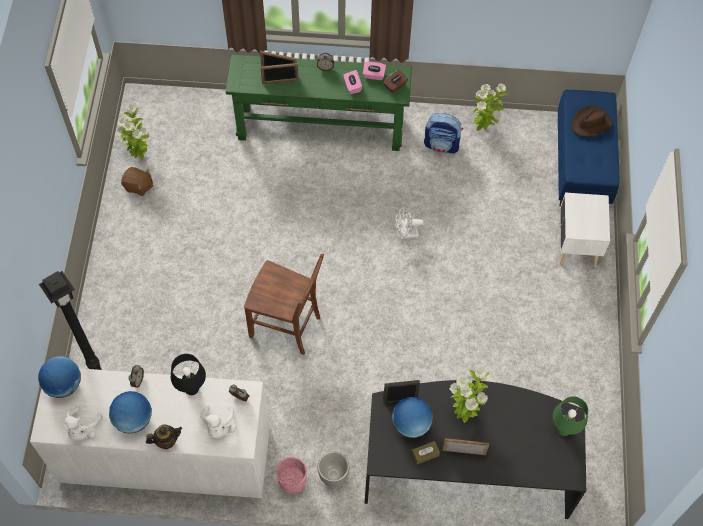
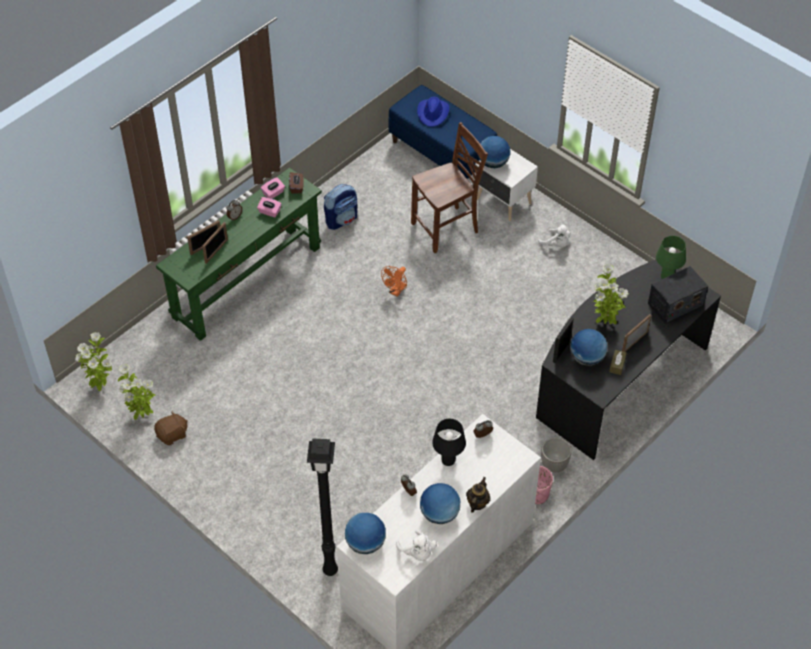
camera: 50 degrees left, 10 degrees down
(219, 426) = (495, 462): white plush toy -> white plush toy (556, 244)
(287, 327) = (402, 415): brown chair -> brown chair (446, 229)
(405, 234) = (396, 291): white fan -> orange fan
(483, 127) = (352, 186): potted plant -> potted plant (100, 385)
(538, 458) = (675, 304): none -> radio
(579, 205) = (493, 163): none -> globe
(591, 123) = (433, 113): brown hat -> blue hat

